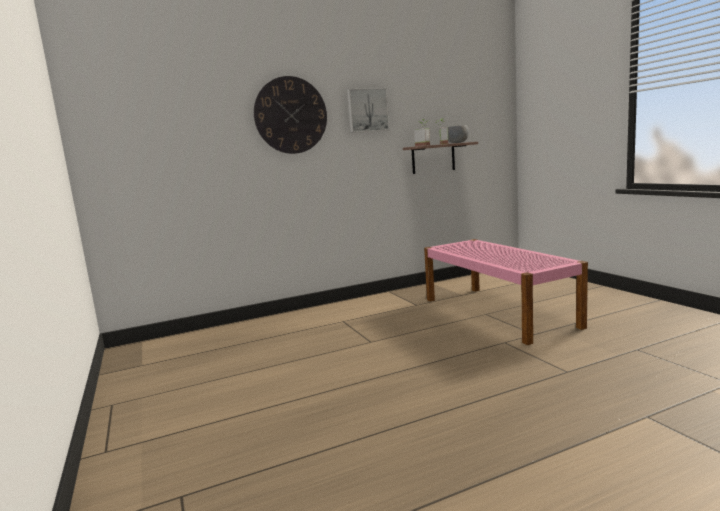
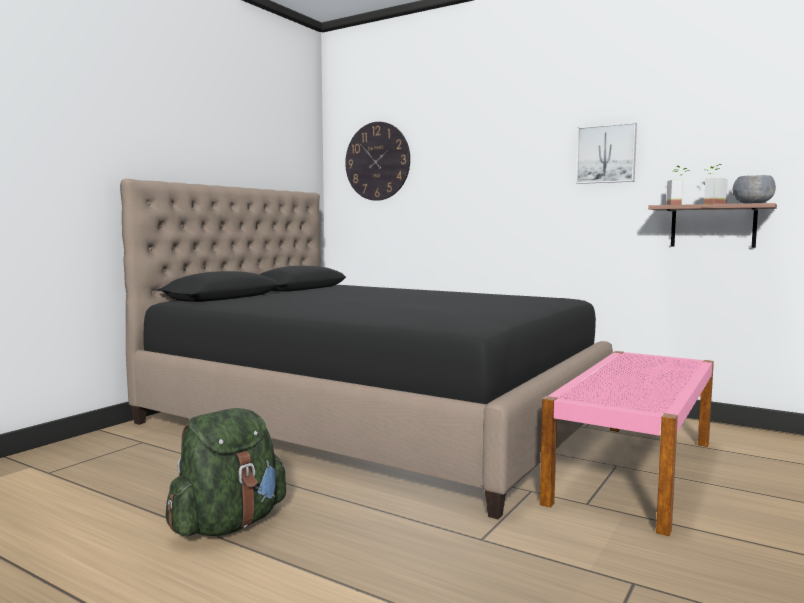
camera: 55 degrees right, 5 degrees down
(291, 115) = (505, 162): wall clock -> wall clock (377, 161)
(305, 359) = (373, 419): none -> black bed
(483, 464) = (228, 524): none -> green backpack

